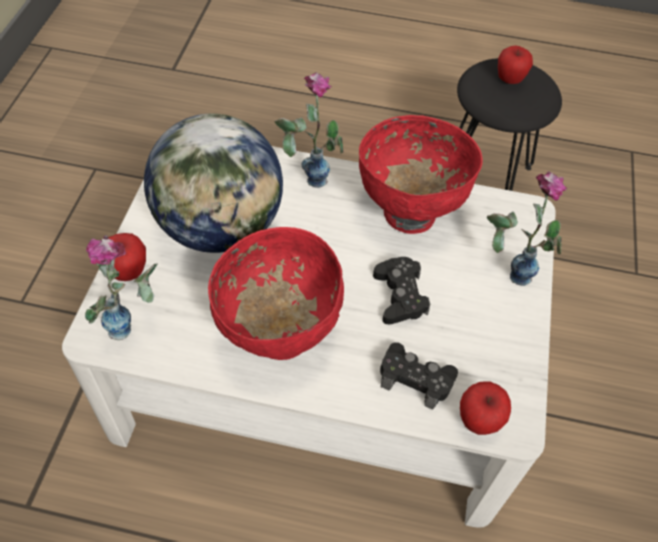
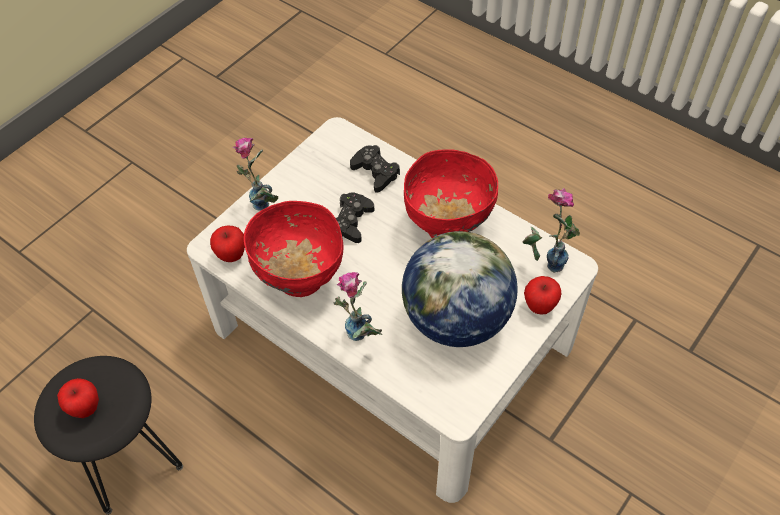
camera: 150 degrees left, 0 degrees up
(478, 421) = (355, 141): apple -> apple (231, 255)

